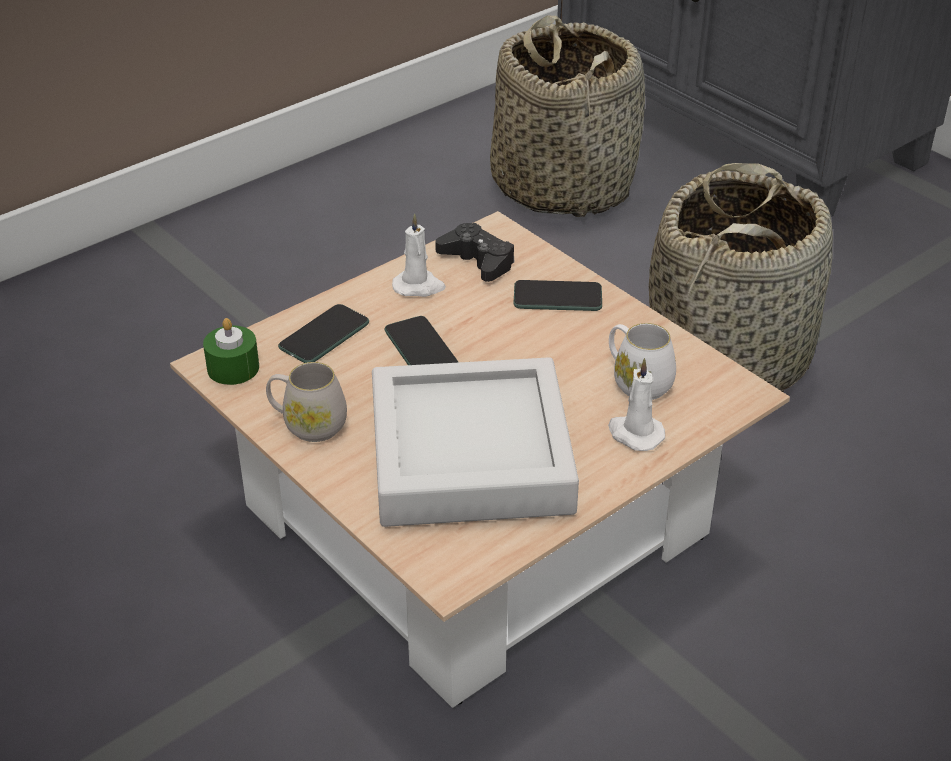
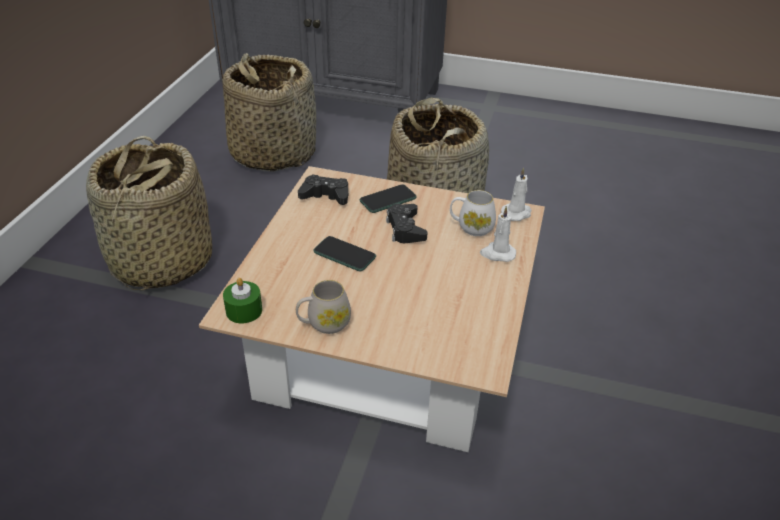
camera: 35 degrees left, 0 degrees up
(288, 284) = (160, 261): none -> basket
(324, 336) = (281, 269): phone -> none
(419, 286) = (307, 221): white candle -> white candle (517, 213)
(470, 455) = (430, 300): grey tray -> none
(539, 347) = (405, 229): none -> black game controller

